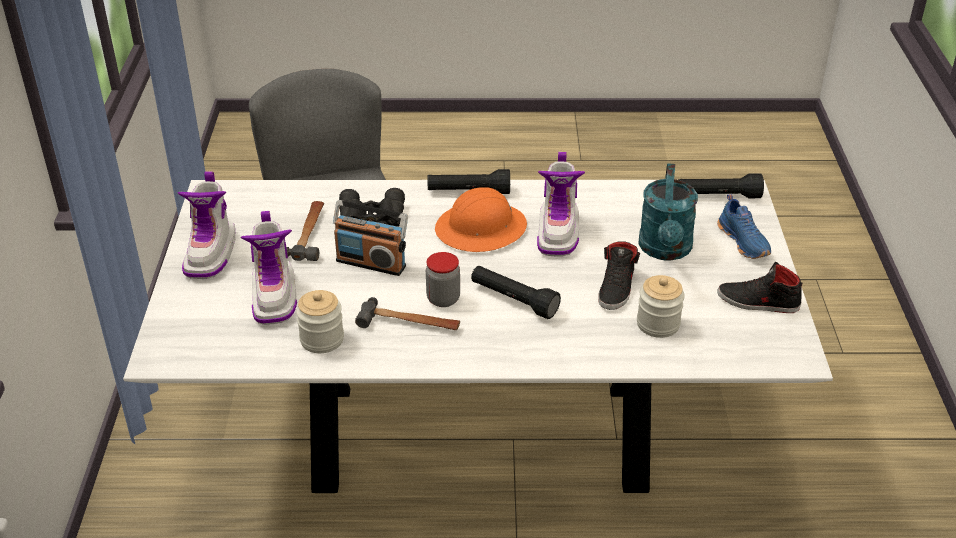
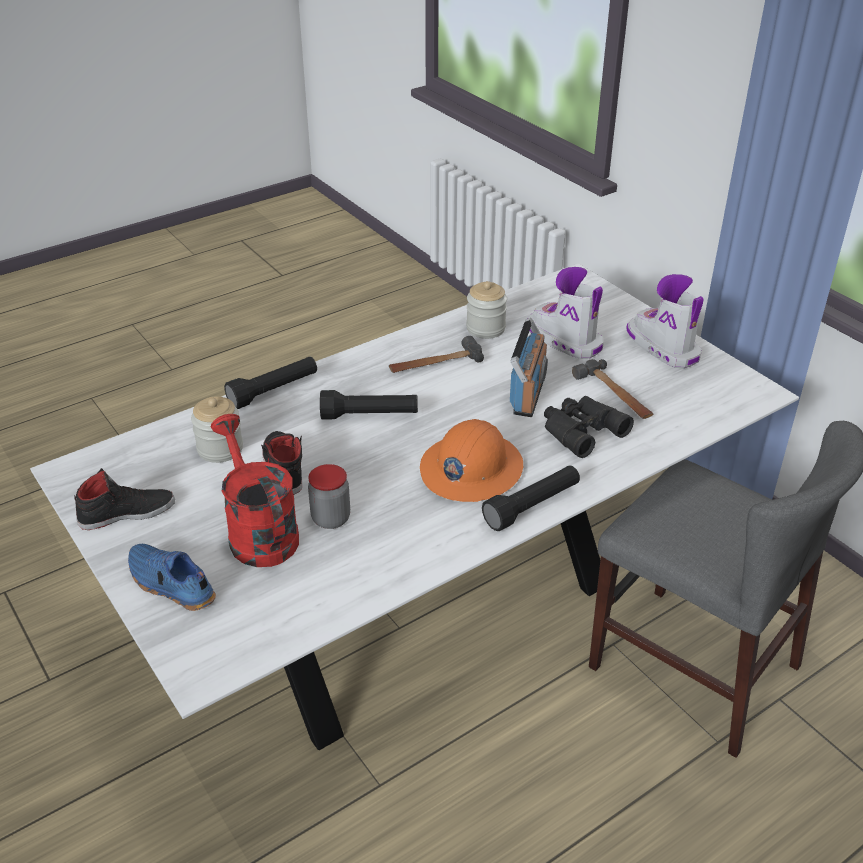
camera: 145 degrees right, 0 degrees up
(371, 263) = (528, 394): radio -> radio turned 120 degrees clockwise
(443, 299) = (430, 392): jar -> jar (331, 518)
(558, 232) = (390, 501): boot -> none
(665, 250) = (258, 531): turquoise watering can -> red watering can
(718, 196) = (235, 646): black flashlight -> black flashlight (274, 391)

